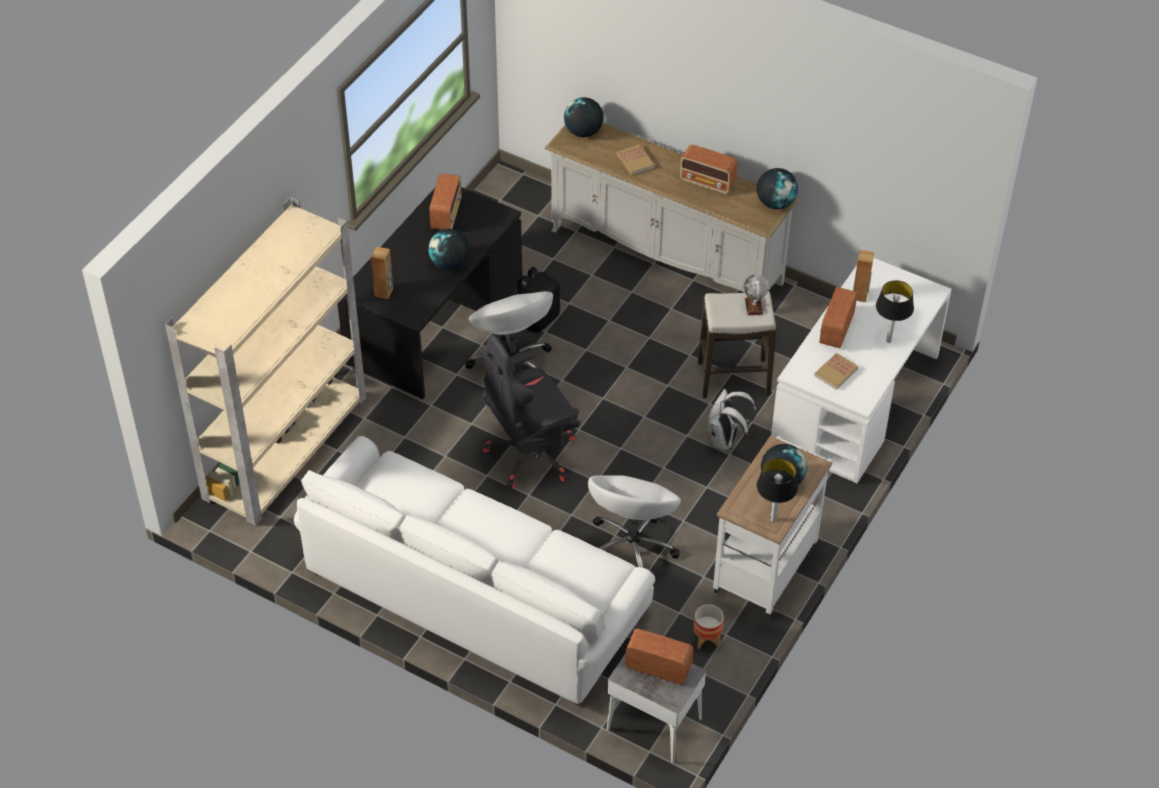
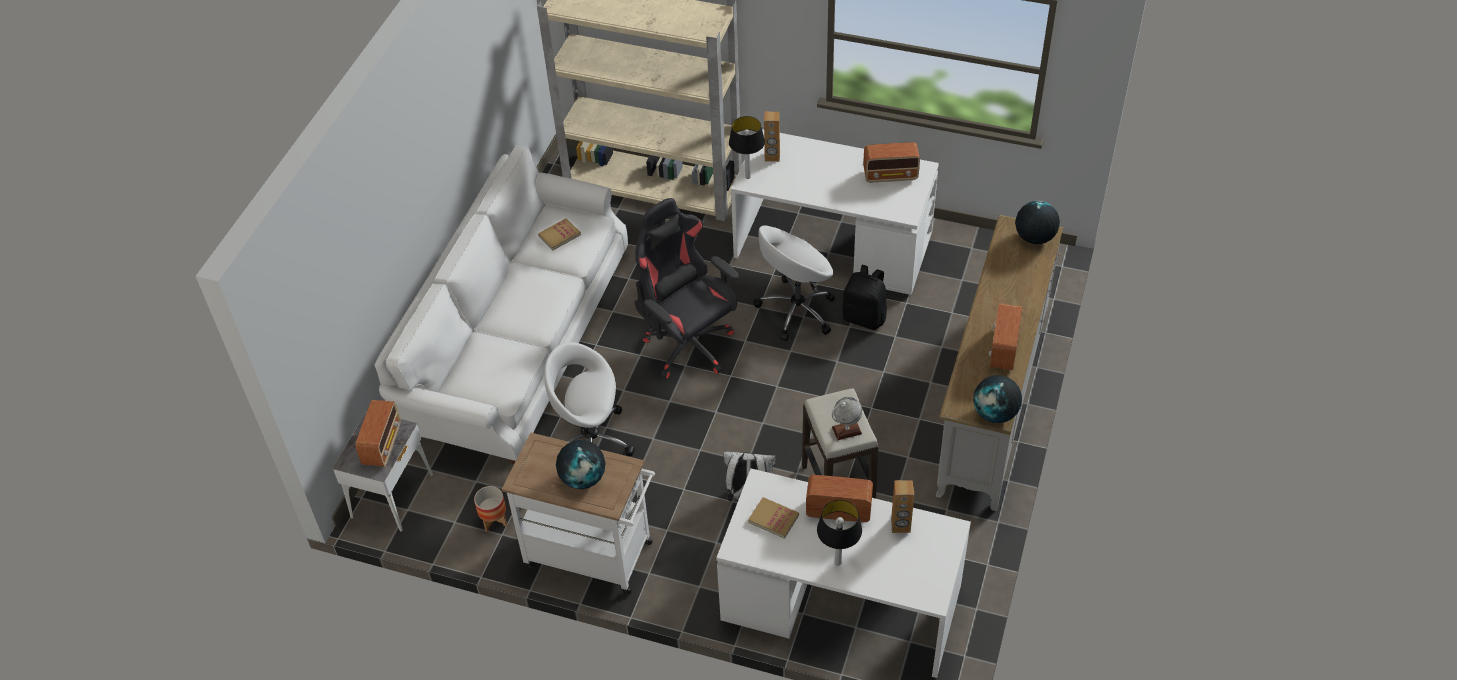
camera: 80 degrees right, 0 degrees up
(434, 321) = (833, 245): black desk -> white desk
(450, 264) = (824, 191): globe -> none
(635, 161) = (1009, 285): book -> book (559, 235)
(773, 520) = (529, 479): table lamp -> table lamp (747, 177)

